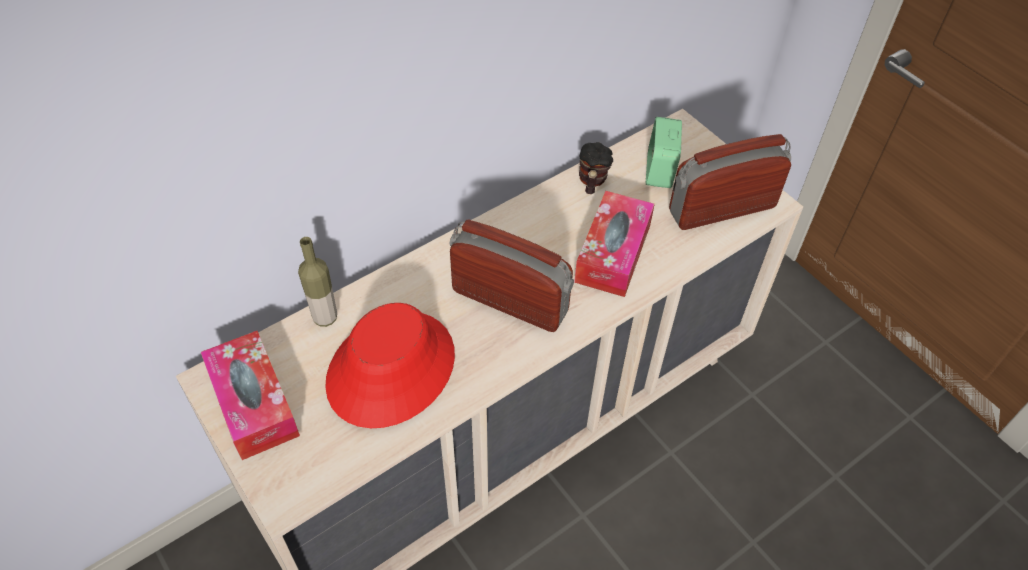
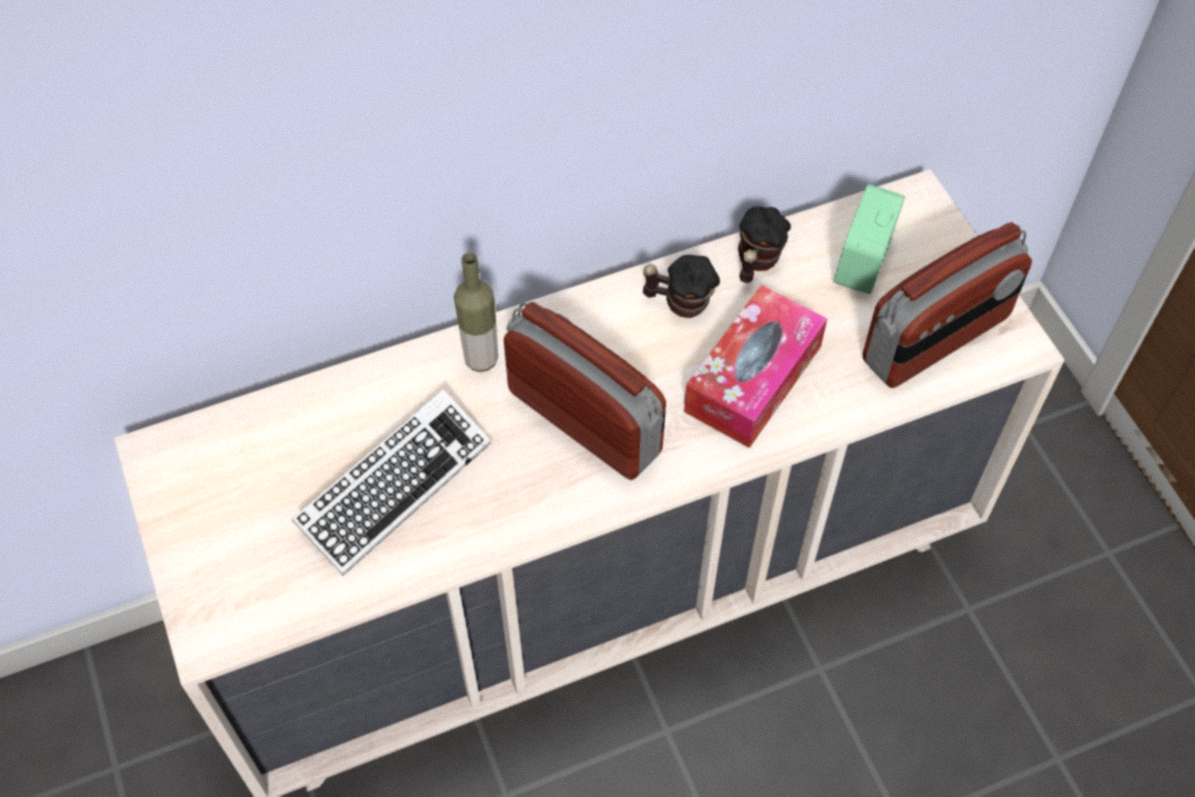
camera: 15 degrees right, 5 degrees up
(254, 403) = (203, 497): tissue box -> none
(325, 317) = (326, 395): bottle -> bottle (481, 359)
(391, 368) = (394, 486): red hat -> keyboard
(550, 215) = (679, 302): none -> mug
(721, 208) = (936, 340): radio -> radio turned 150 degrees clockwise

